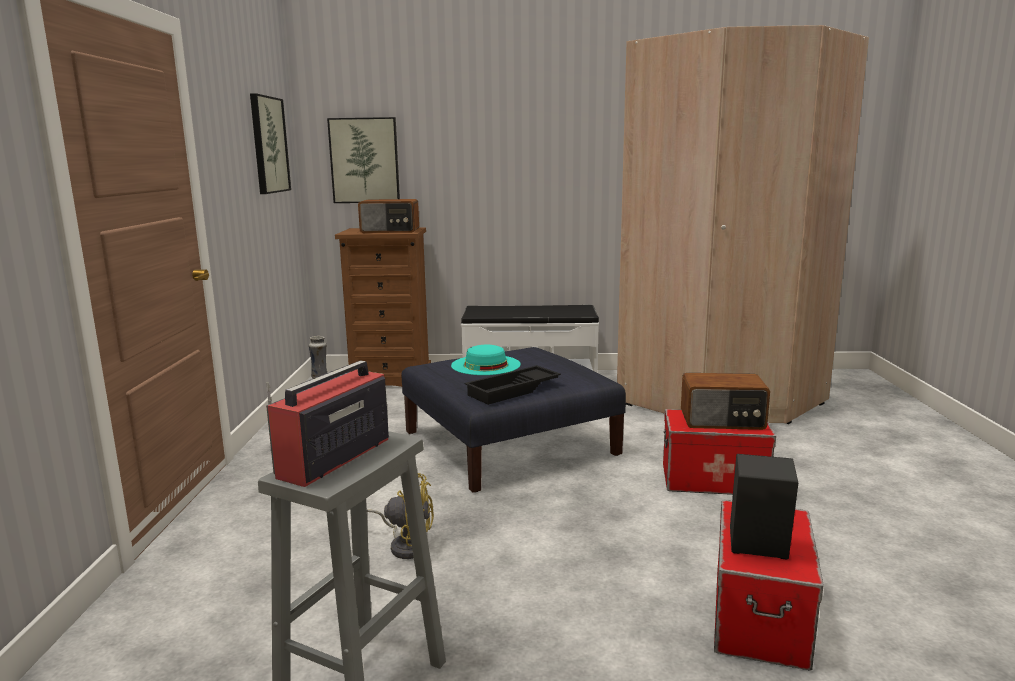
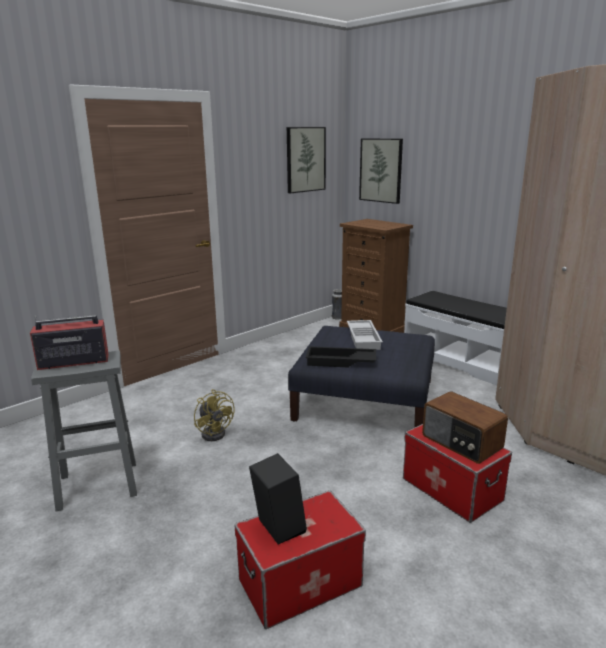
camera: 45 degrees right, 5 degrees up
(390, 231) = (378, 225): radio -> none
(485, 365) = (364, 338): turquoise hat -> white tray

